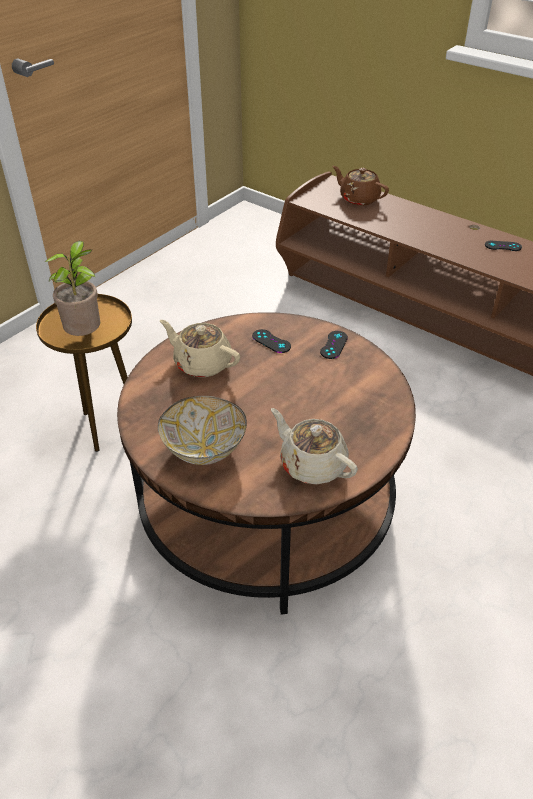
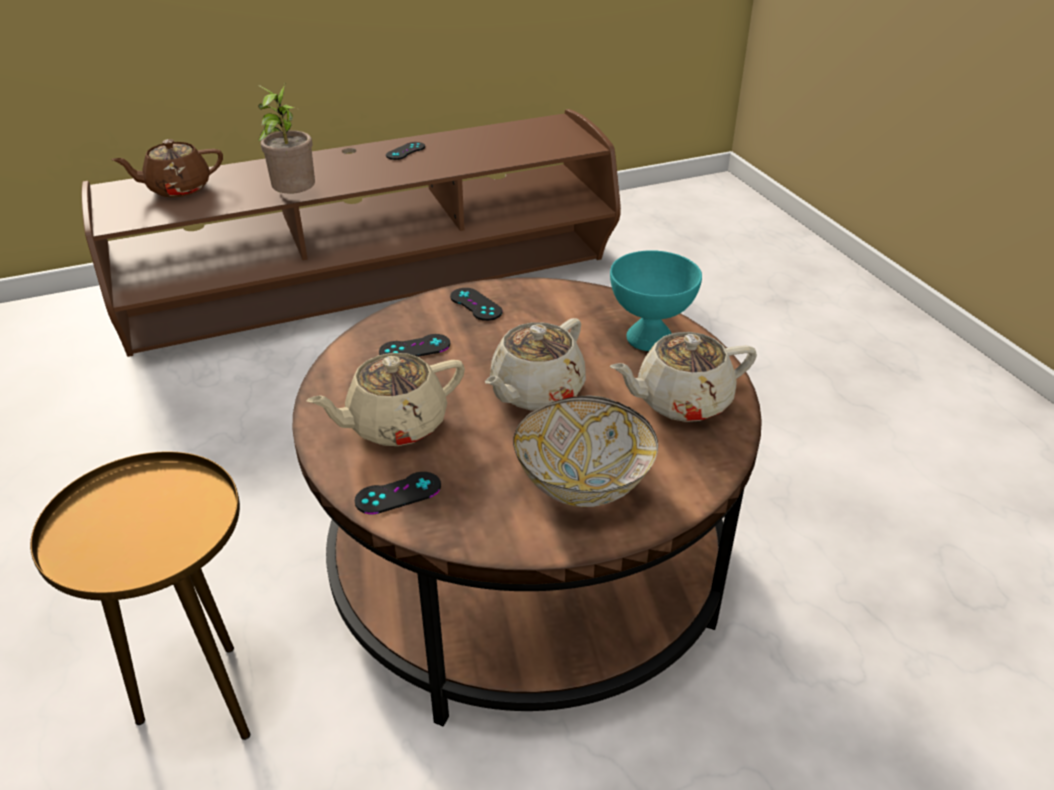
camera: 60 degrees left, 5 degrees down
(86, 336) = (176, 531): potted plant -> potted plant (294, 200)
(152, 387) = (398, 493): none -> black game controller
(270, 401) = (535, 392): none -> beige teapot
(368, 429) = (651, 338): none -> turquoise bowl

